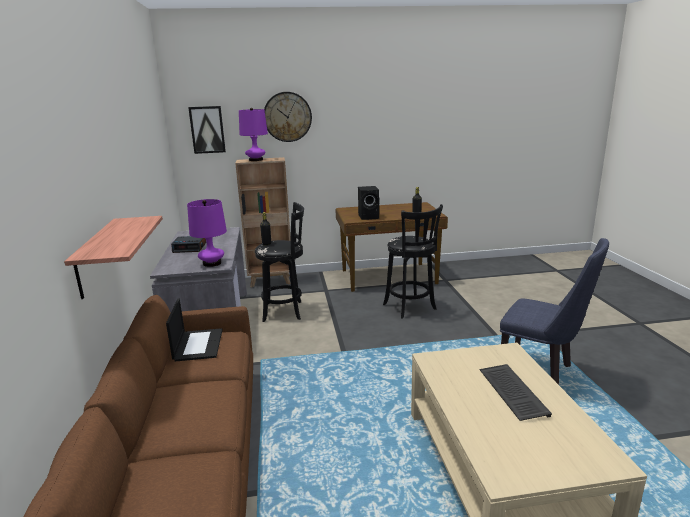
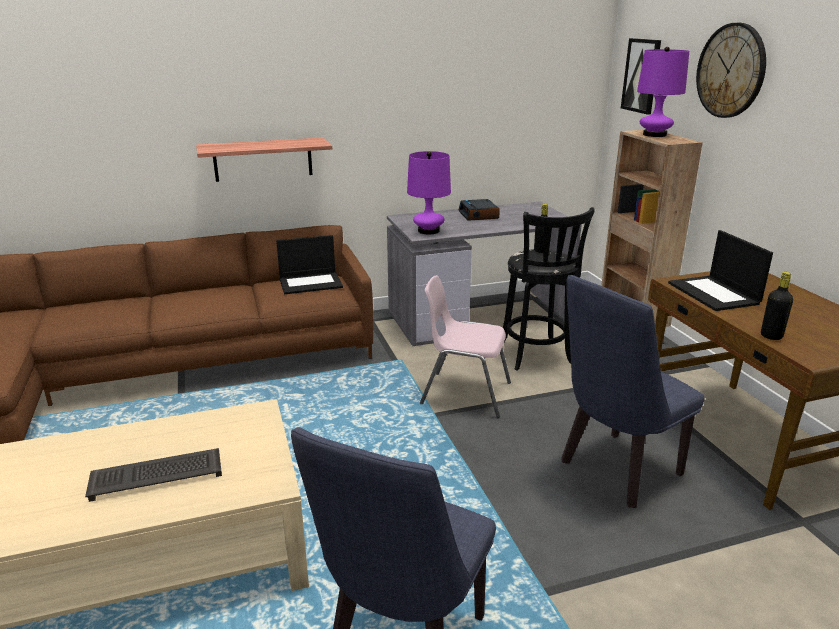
camera: 80 degrees right, 5 degrees up
(321, 339) = (464, 393): none -> pink chair
(369, 217) = (714, 294): black speaker -> laptop
(410, 308) = (615, 472): black stool -> blue chair

